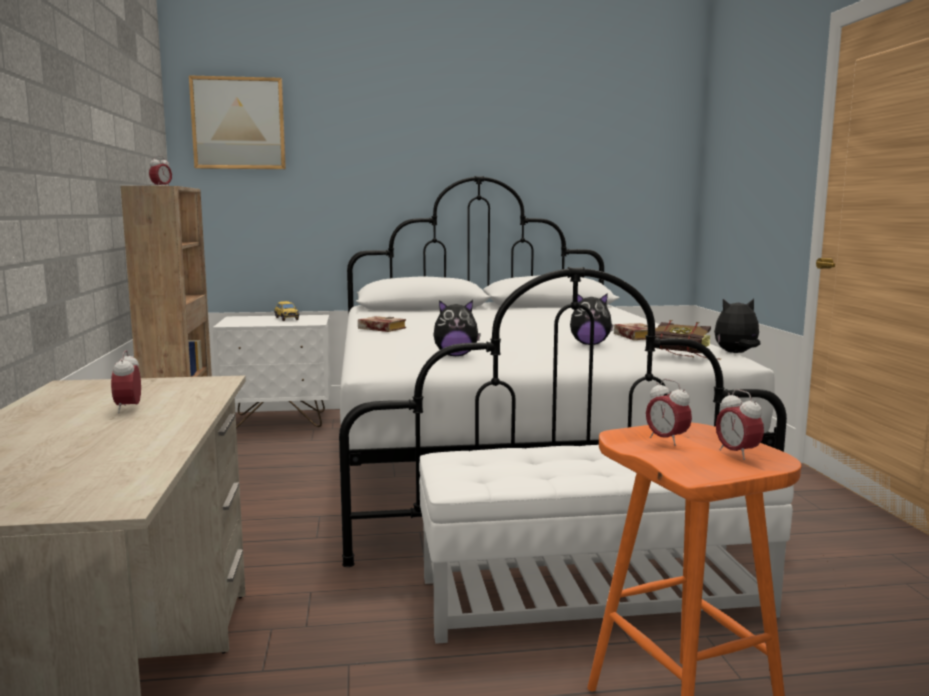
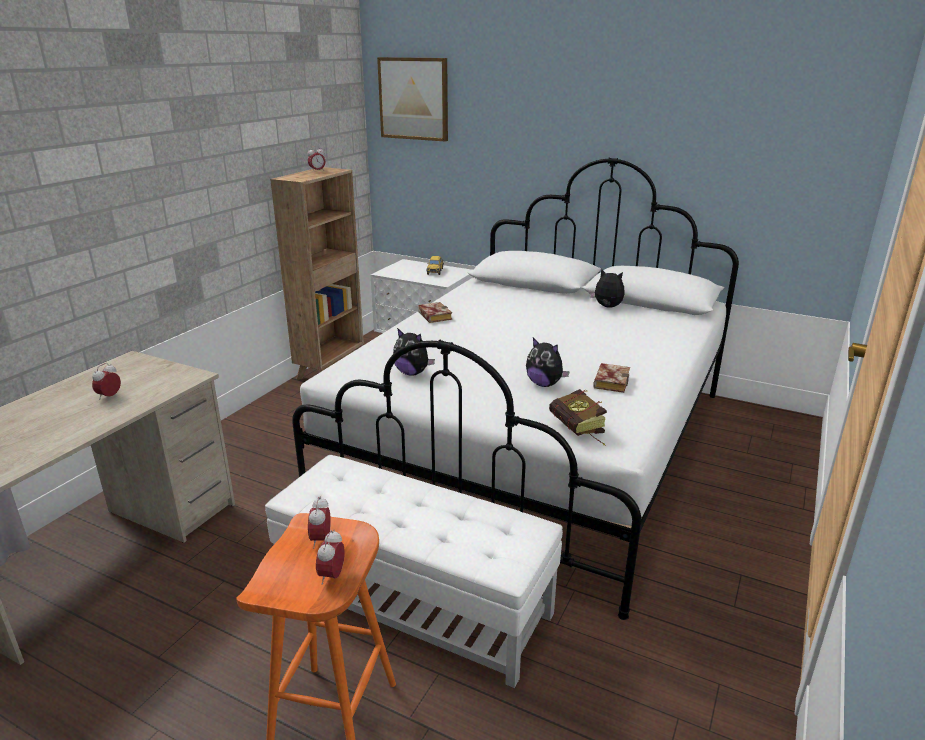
camera: 35 degrees right, 15 degrees up
(736, 353) = (649, 437): plush toy -> plush toy (607, 307)

